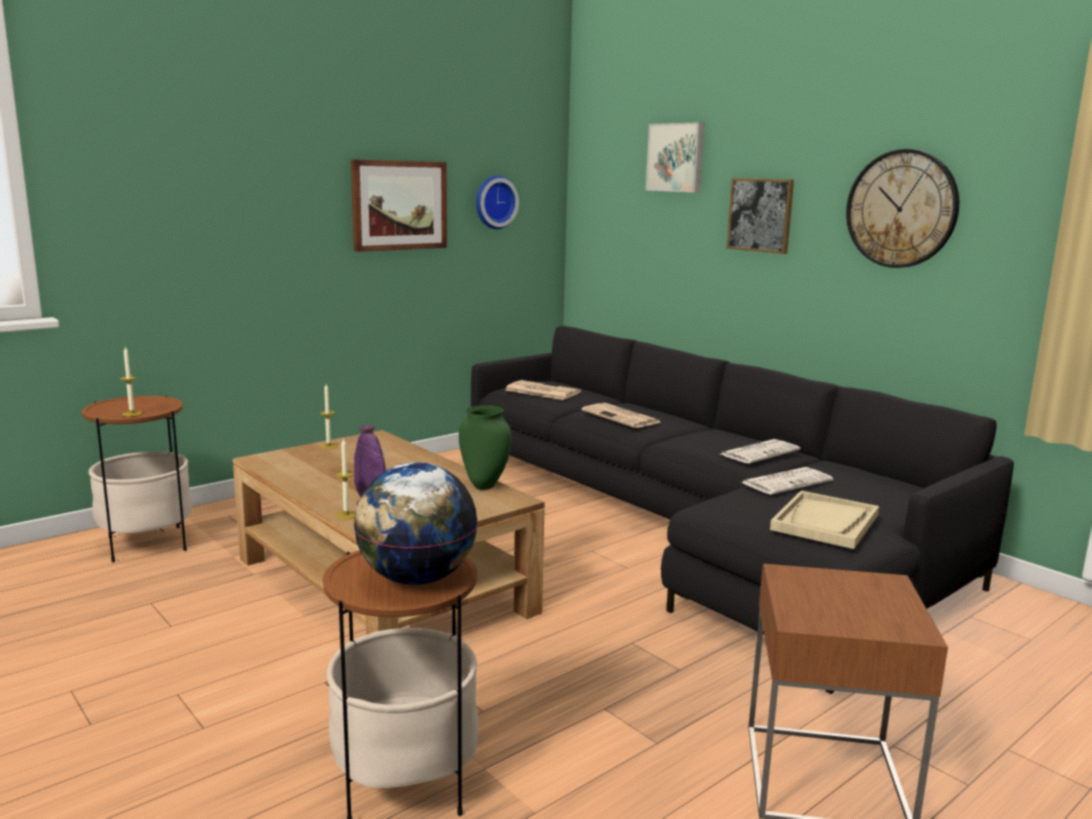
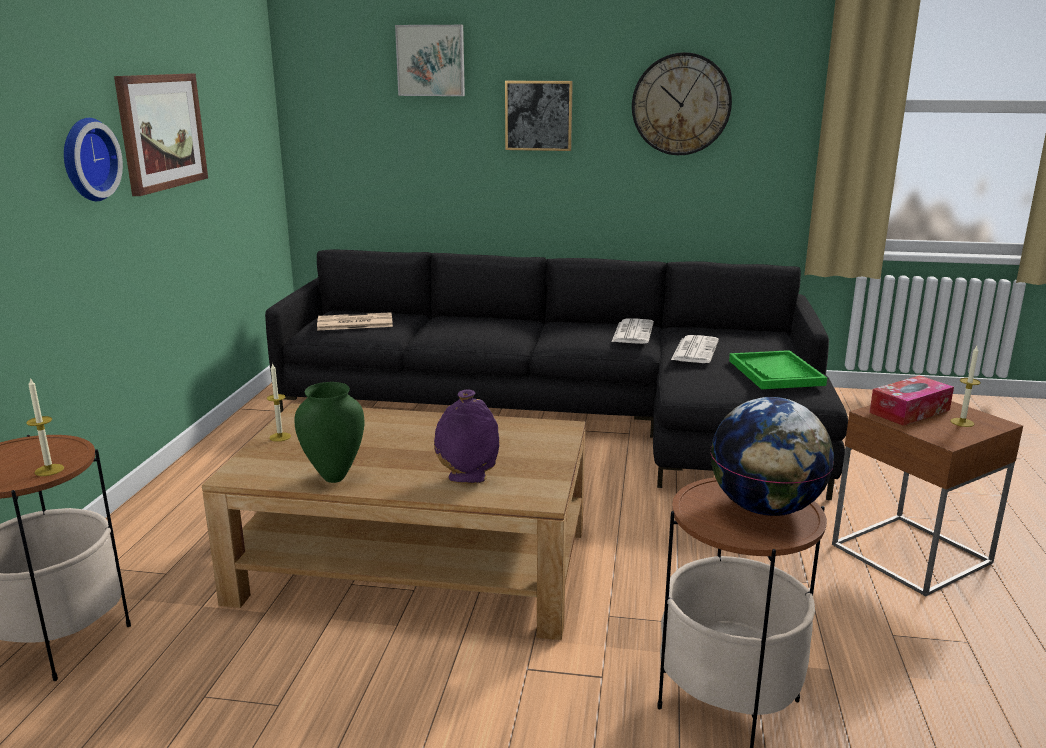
camera: 40 degrees left, 5 degrees up
(346, 515) = (466, 494): candle -> candle (962, 422)
(484, 486) = (513, 425): green vase -> green vase (334, 477)
(494, 202) = (231, 118): wall clock -> wall clock (86, 159)
(622, 417) = (477, 330): newspaper -> none
(825, 522) = (776, 373): beige tray -> green tray
(832, 586) = (909, 411): none -> tissue box

